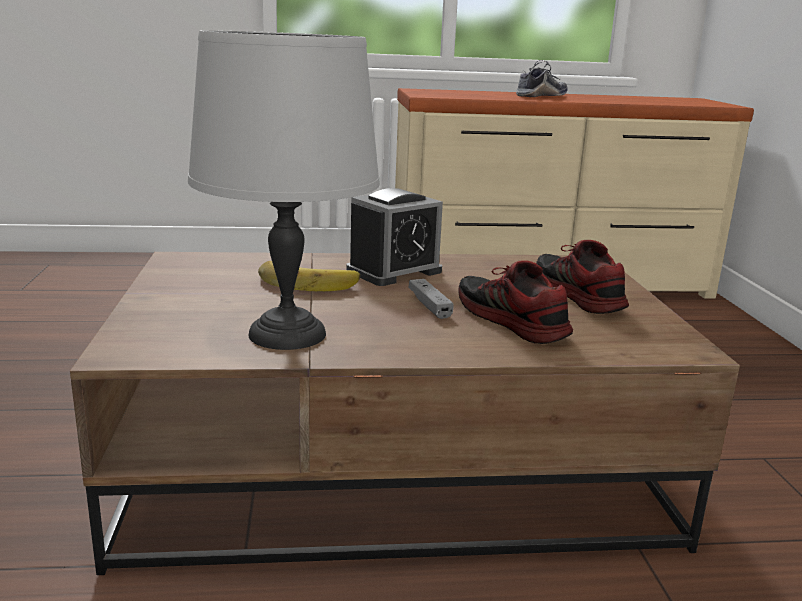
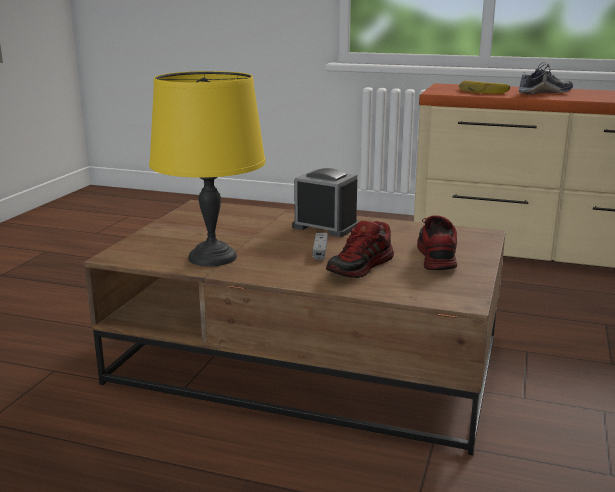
camera: 25 degrees right, 0 degrees up
(289, 333) = (213, 257): grey table lamp -> yellow table lamp
(309, 280) = (263, 227): banana -> banana (484, 91)
(394, 271) = (325, 226): alarm clock -> alarm clock turned 135 degrees counterclockwise
(510, 321) = (360, 267): shoe -> shoe turned 135 degrees counterclockwise

